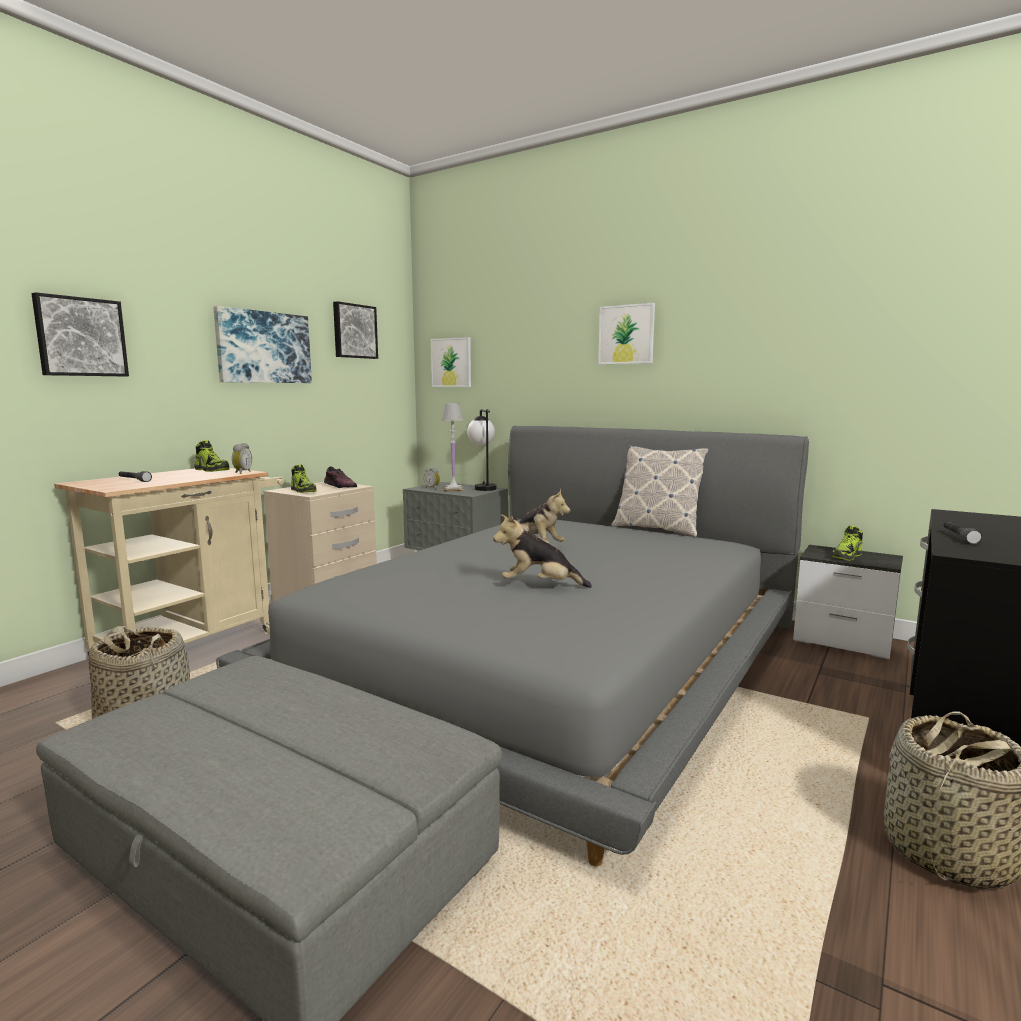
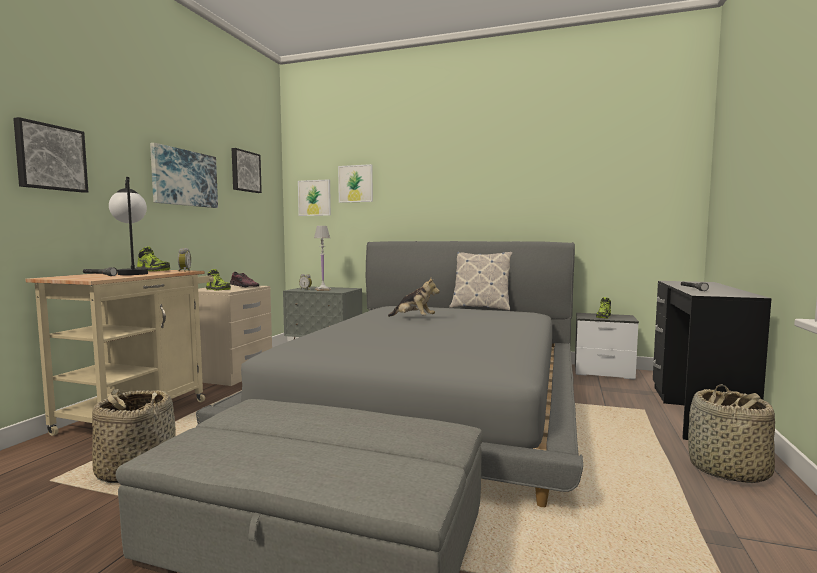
camera: 15 degrees left, 5 degrees down
(482, 487) = (343, 288): table lamp -> table lamp (132, 273)
(539, 586) = (442, 338): plush toy -> none
(626, 334) = (448, 178): picture -> picture (355, 183)

